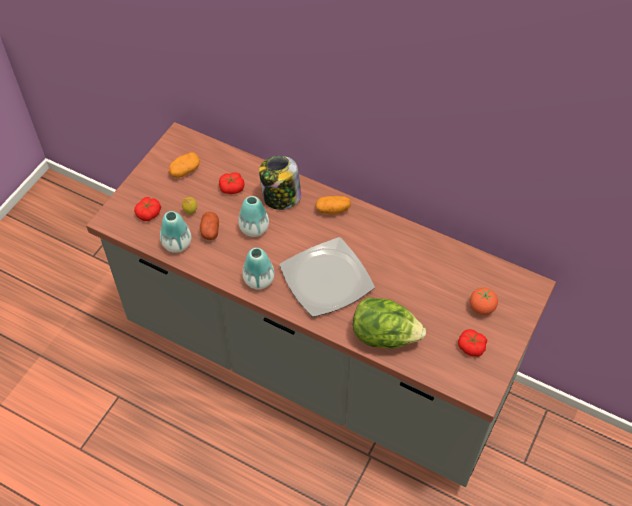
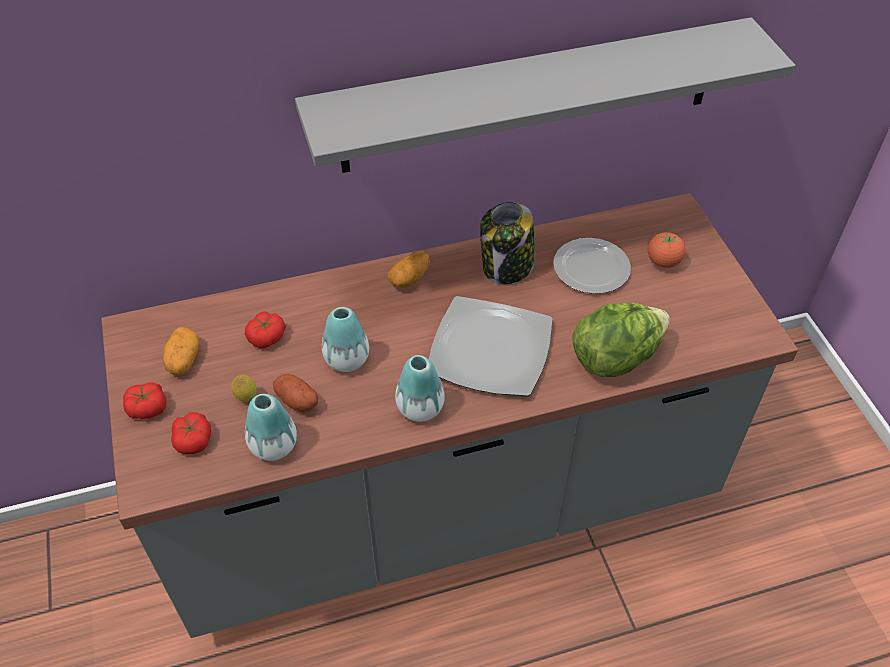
camera: 45 degrees left, 5 degrees down
(281, 197) = (337, 306): jar -> jar (507, 267)
(434, 278) = (590, 268): none -> plate
(444, 149) = (530, 96): none -> grey shelf
(471, 347) = (700, 303): tomato -> tomato (147, 408)

